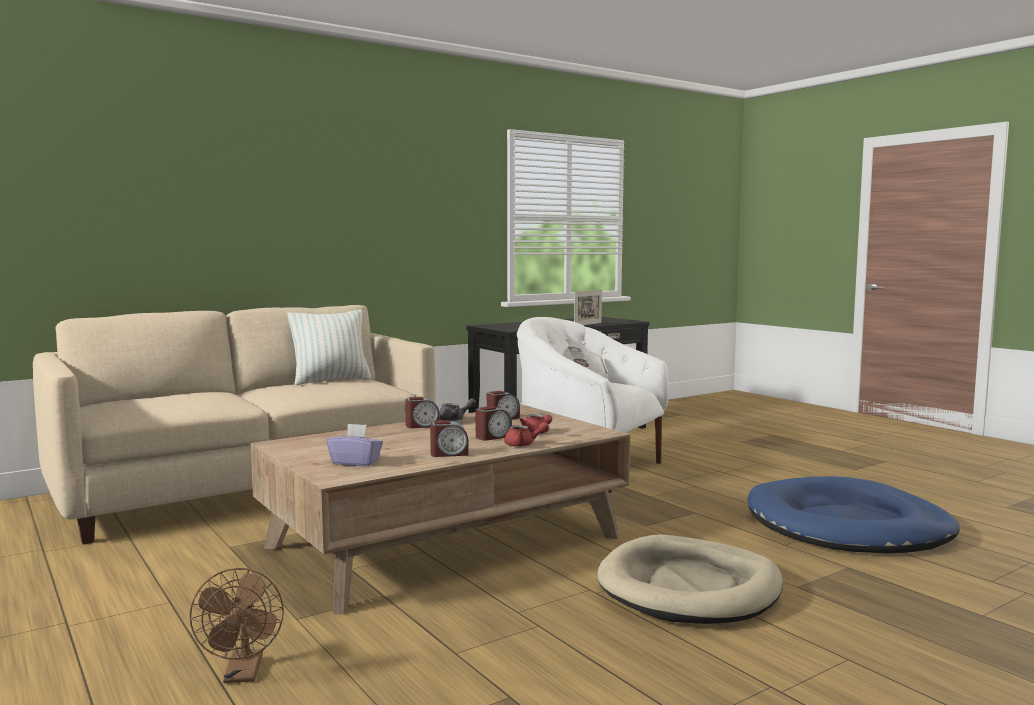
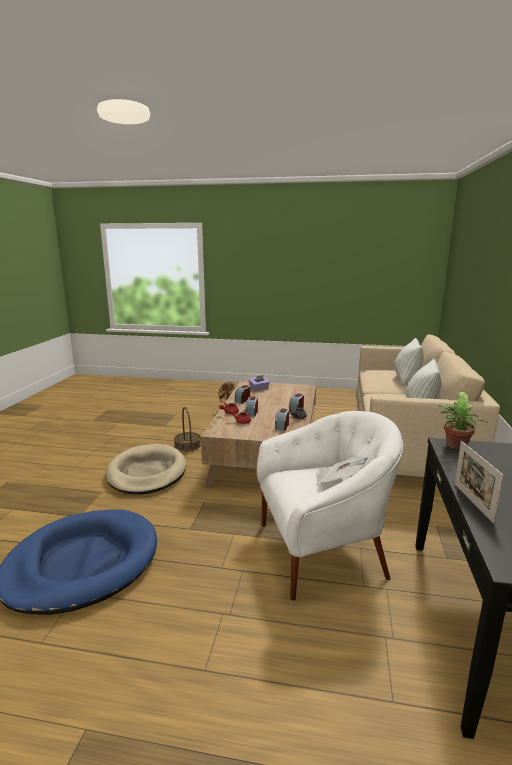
camera: 135 degrees right, 10 degrees up
(172, 395) = (406, 379): none -> pillow
(511, 328) = (456, 446): none -> potted plant
(544, 609) = (187, 445): none -> basket

